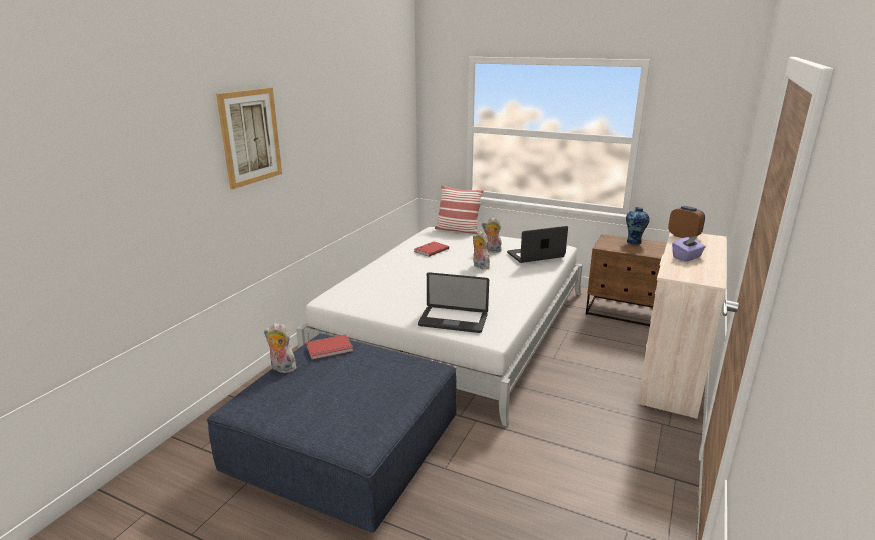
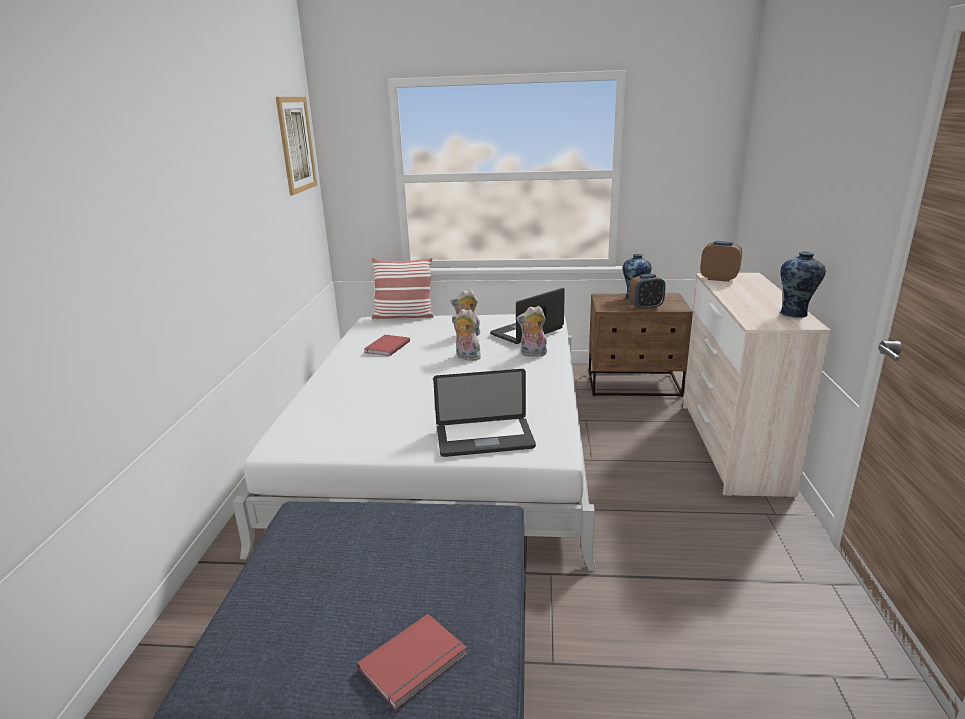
camera: 20 degrees left, 0 degrees up
(250, 137) = (111, 194): picture -> picture (296, 144)
(281, 368) = (255, 580): plush toy -> plush toy (533, 354)
(330, 349) = (320, 525): red book -> red book (415, 663)
(636, 251) = (646, 307): none -> alarm clock
(687, 257) = (749, 301): purple tissue box -> none
(712, 272) = (795, 314): none -> vase

